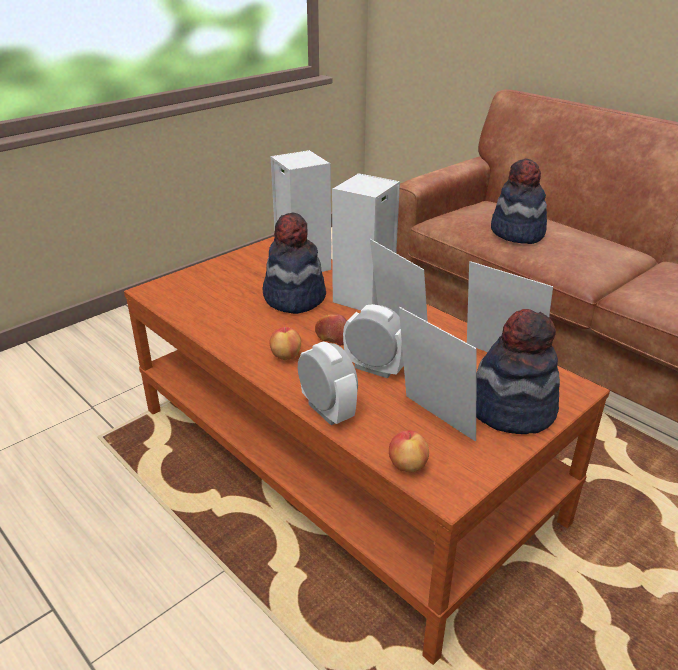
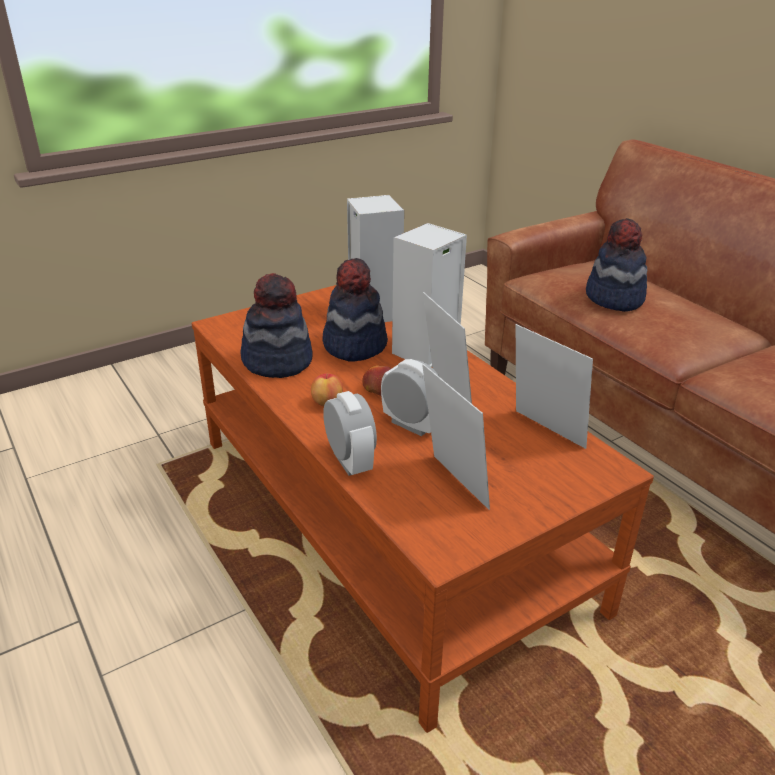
camera: 10 degrees right, 0 degrees up
(407, 465) = (411, 524): apple -> none
(511, 409) = (538, 482): hat -> hat (277, 361)

